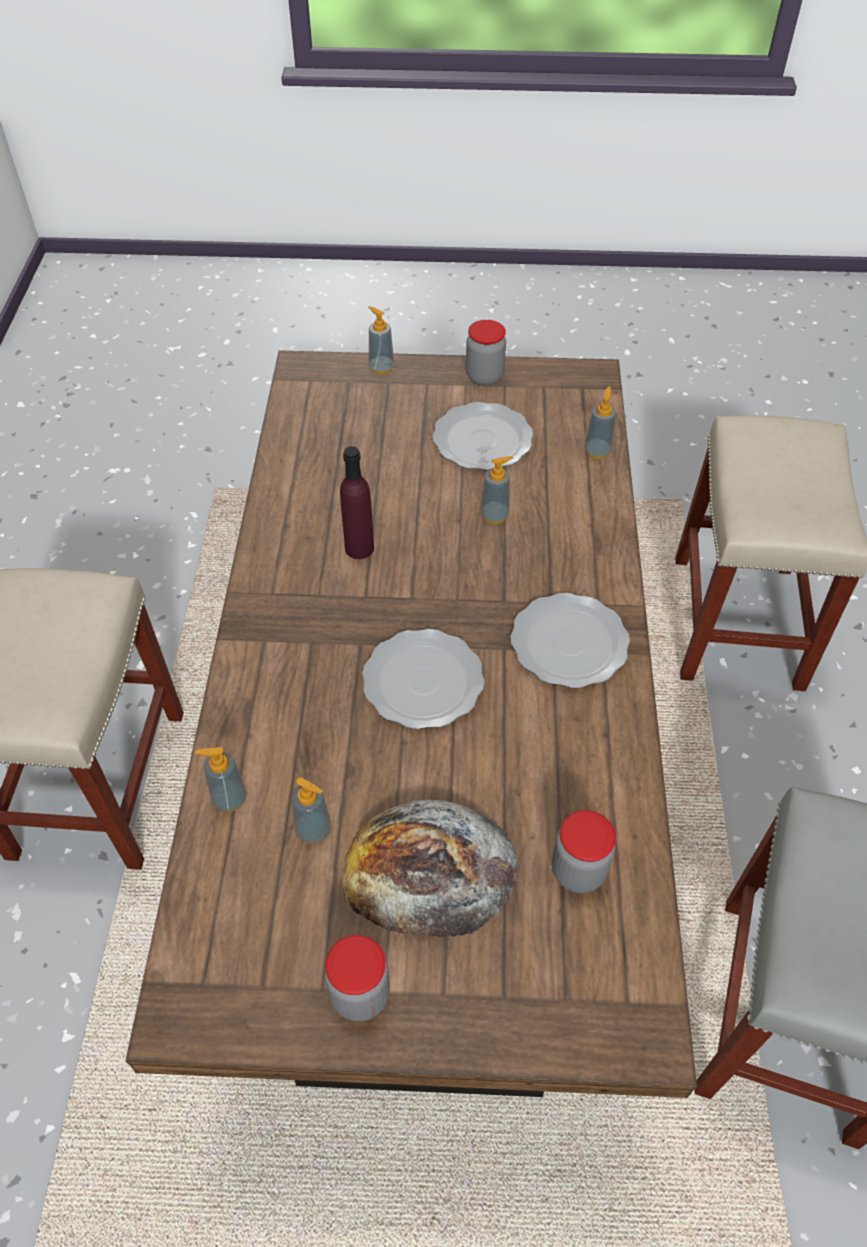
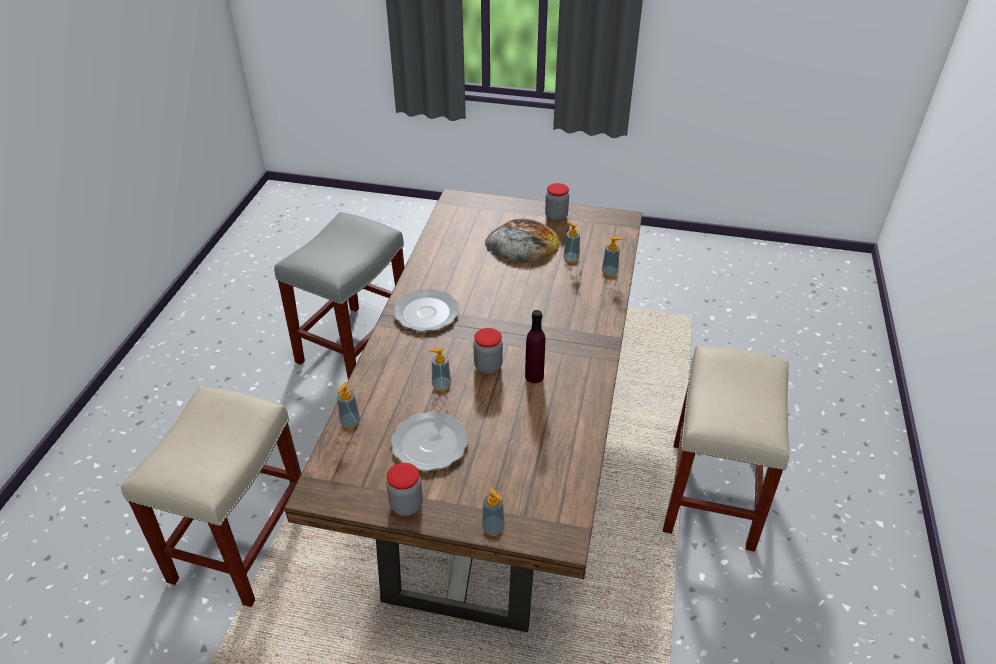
camera: 170 degrees left, 10 degrees down
(422, 683) = (510, 304): plate -> none
(578, 871) = (461, 236): jar -> jar (488, 366)

